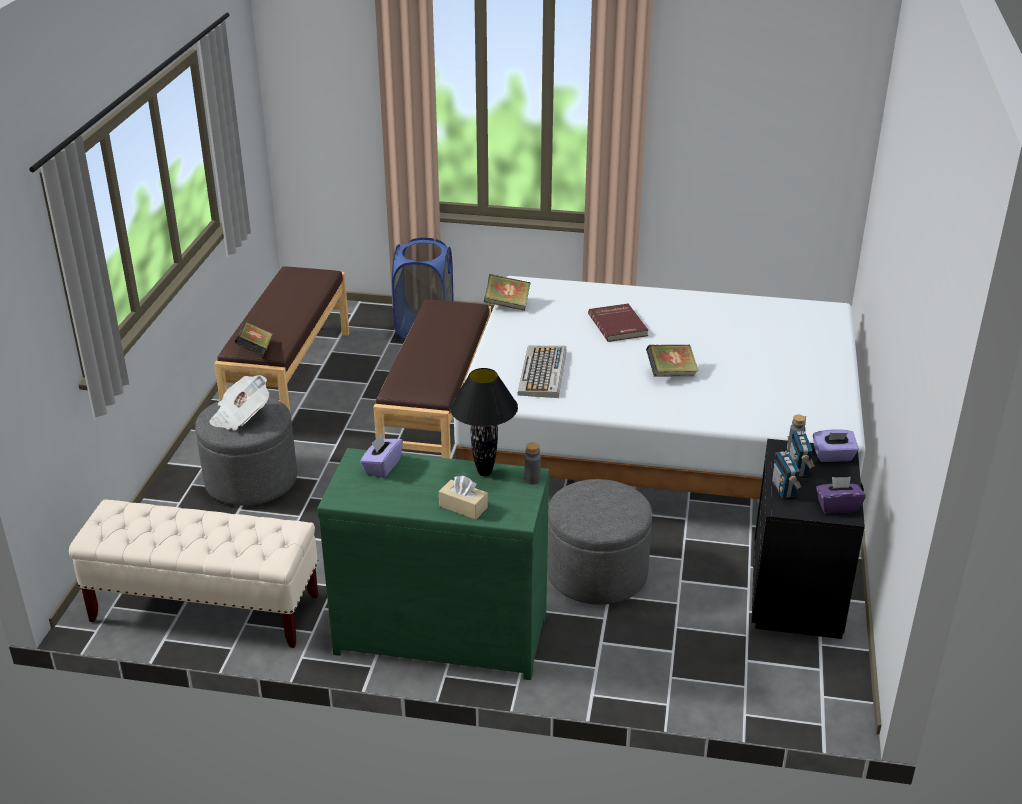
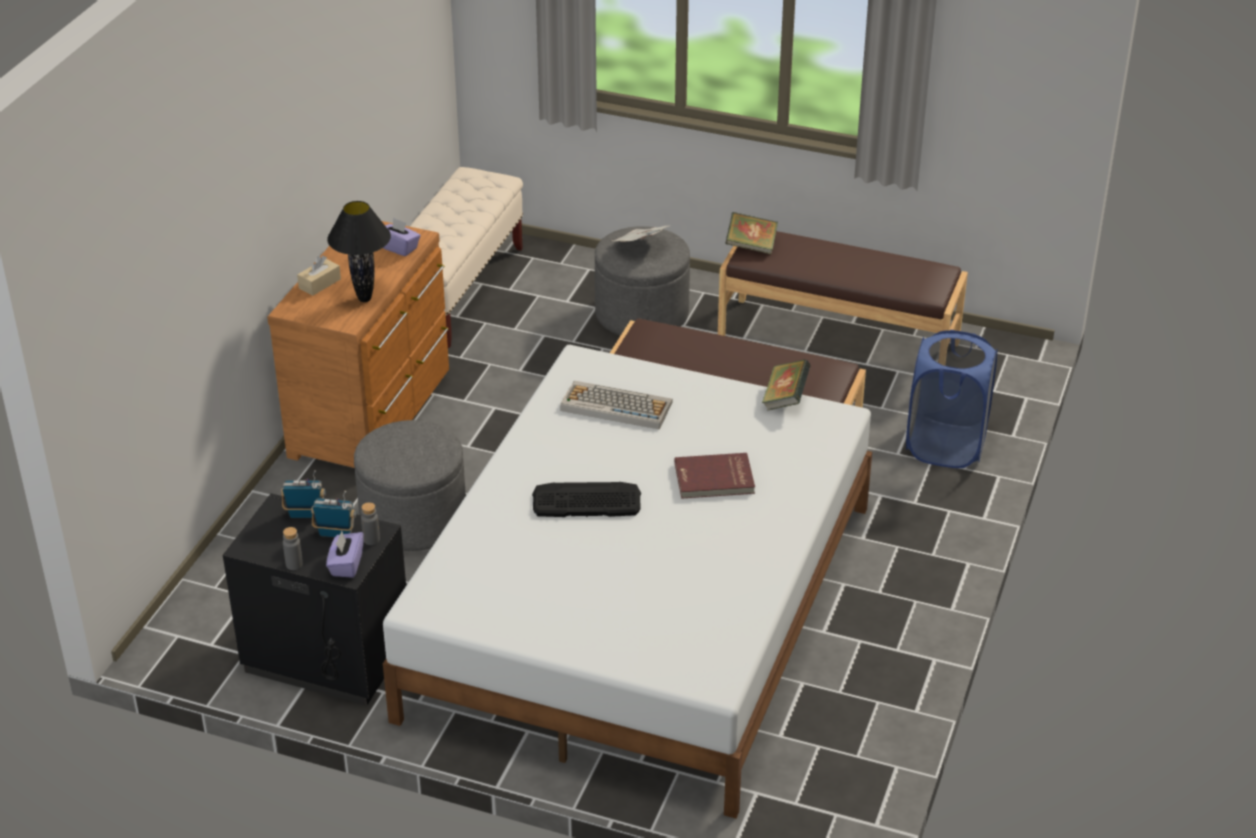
camera: 100 degrees right, 5 degrees up
(441, 629) = (374, 413): green dresser -> brown dresser
(532, 480) = (341, 323): grey bottle -> grey bottle (294, 564)
(671, 373) = (586, 500): book -> keyboard
(837, 506) = (261, 544): purple tissue box -> none

